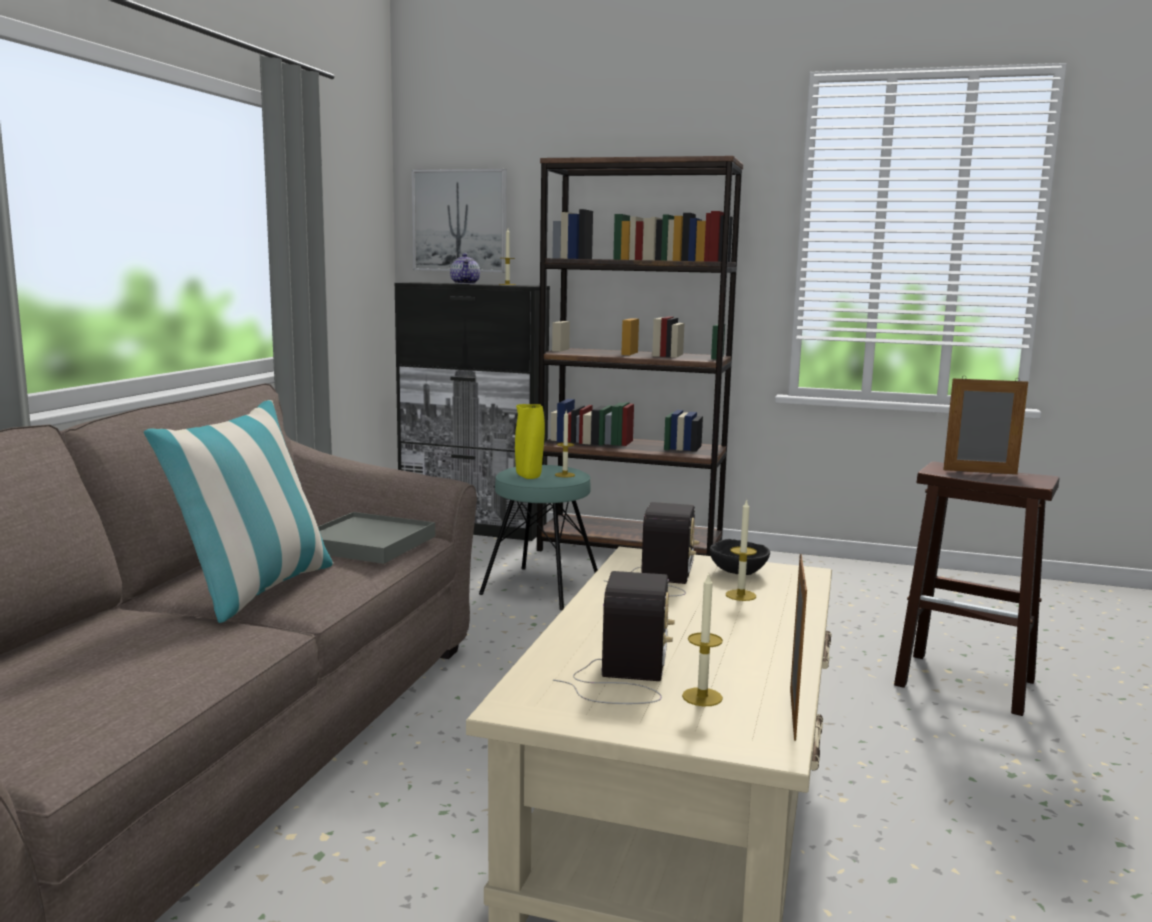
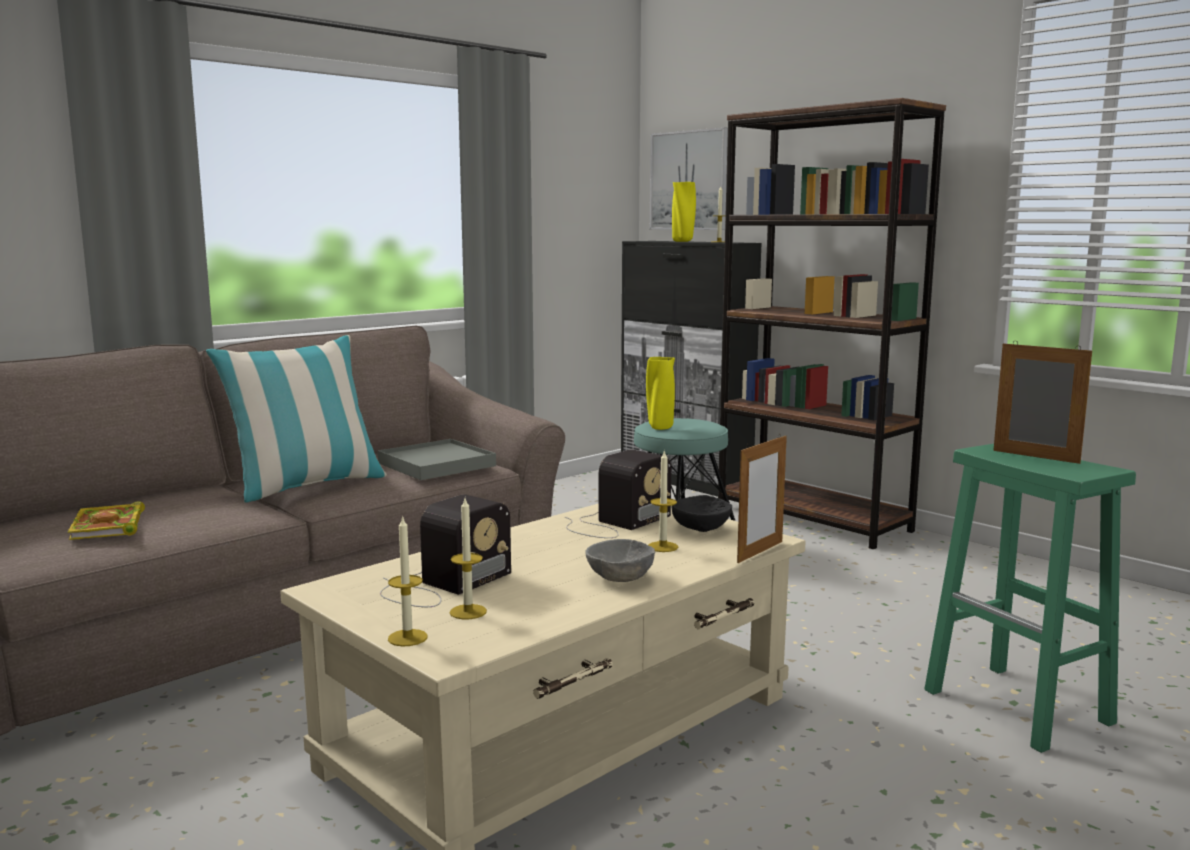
camera: 30 degrees right, 0 degrees up
(84, 689) = (108, 527): none -> book
(465, 283) = (682, 241): teapot -> yellow vase
(565, 475) = (696, 429): candle -> candle (407, 638)
(763, 632) = (620, 578): none -> grey bowl
(792, 713) = (515, 638): picture frame -> picture frame (760, 552)
(967, 683) = (1020, 707): brown stool -> green stool

